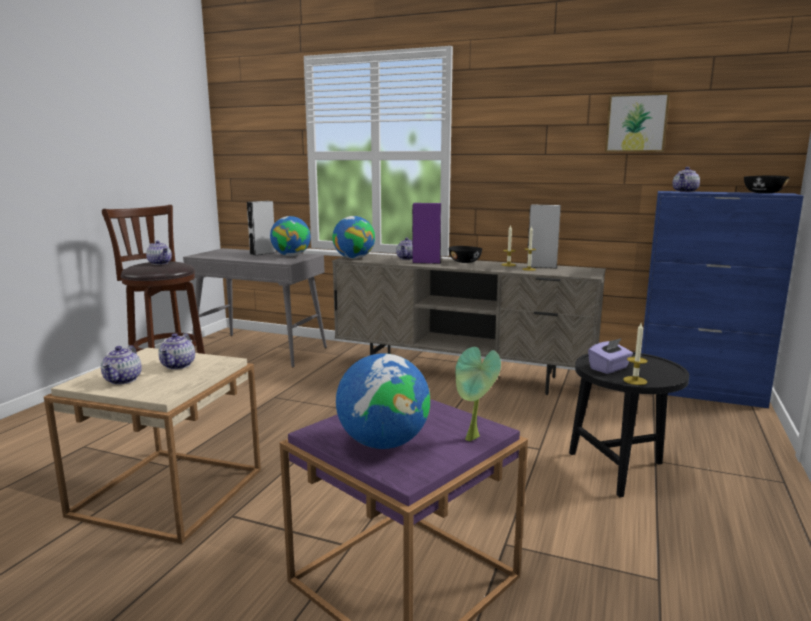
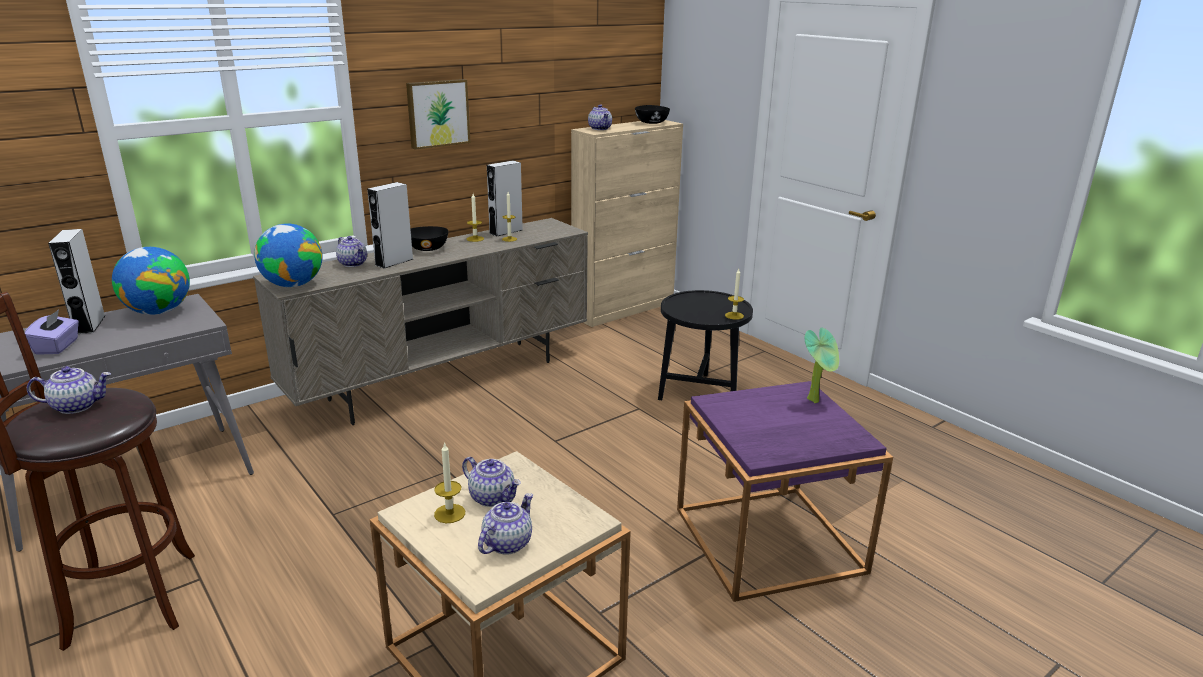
camera: 60 degrees left, 10 degrees up
(123, 380) = (507, 543): teapot -> teapot turned 90 degrees counterclockwise
(152, 360) = (449, 513): none -> candle
(383, 443) = (799, 434): globe -> none
(426, 262) = (394, 262): purple speaker -> grey speaker
(609, 368) = (699, 313): purple tissue box -> purple tissue box (57, 346)
(636, 123) = (546, 60): picture -> picture (437, 113)
(700, 393) = (624, 309): blue cabinet -> beige cabinet

